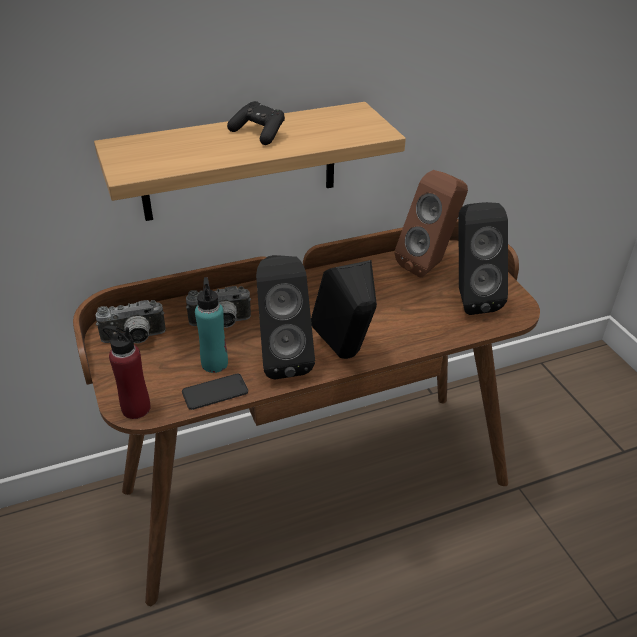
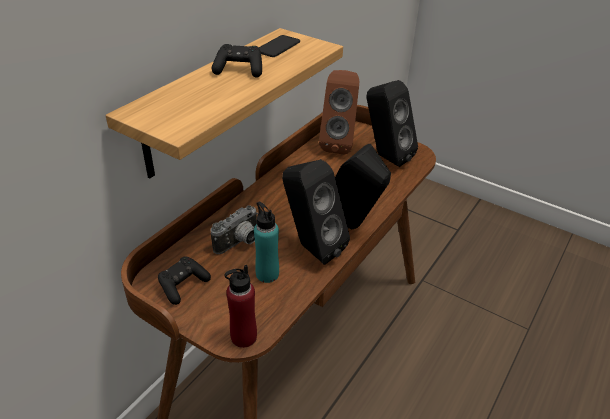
camera: 35 degrees left, 0 degrees up
(134, 339) = (183, 285): camera -> black game controller
(215, 392) = (290, 294): phone -> phone (278, 47)

